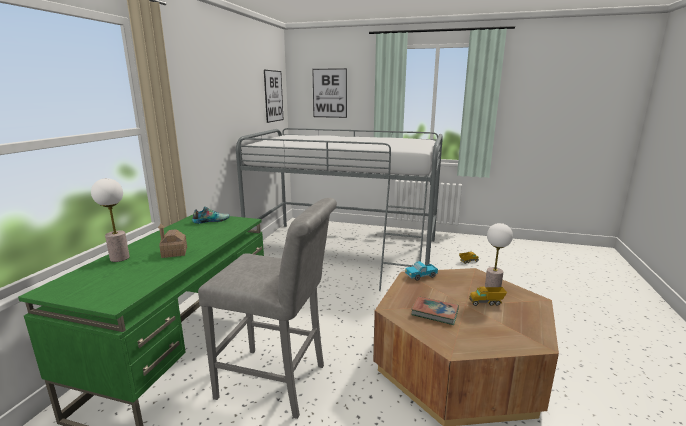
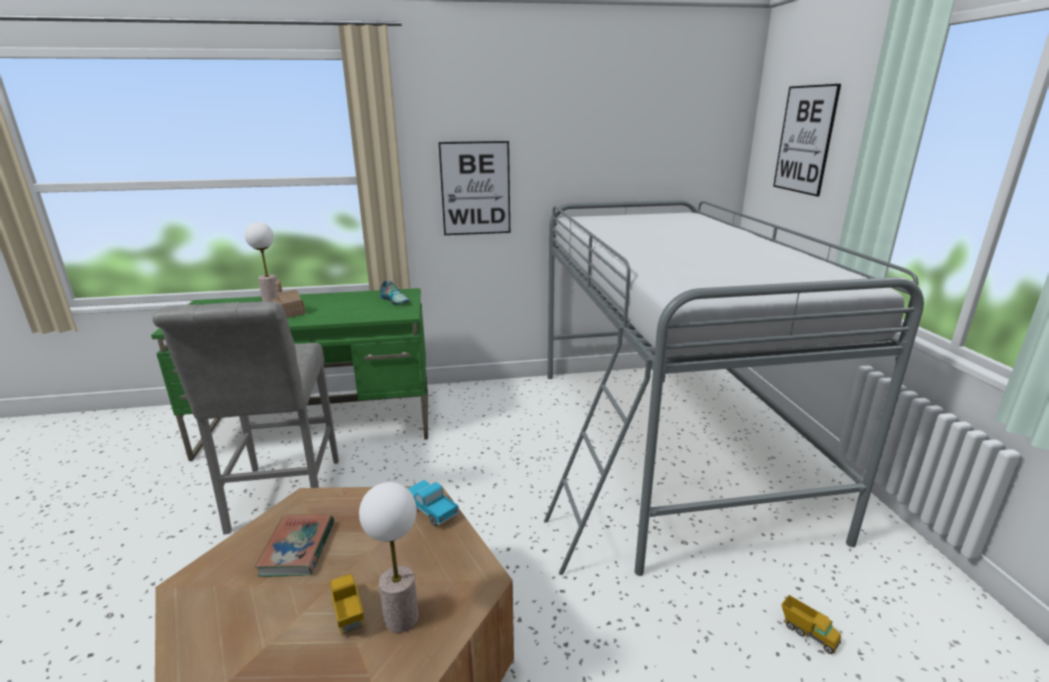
camera: 65 degrees right, 5 degrees up
(273, 96) = (695, 141): picture -> picture (475, 189)

